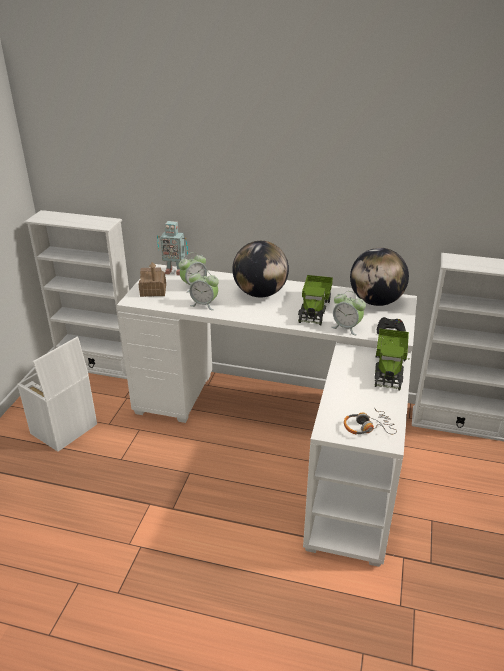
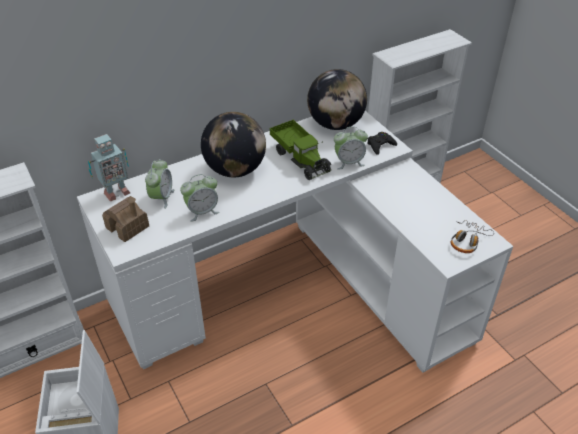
camera: 45 degrees left, 10 degrees up
(389, 368) = (414, 180): toy truck -> none

